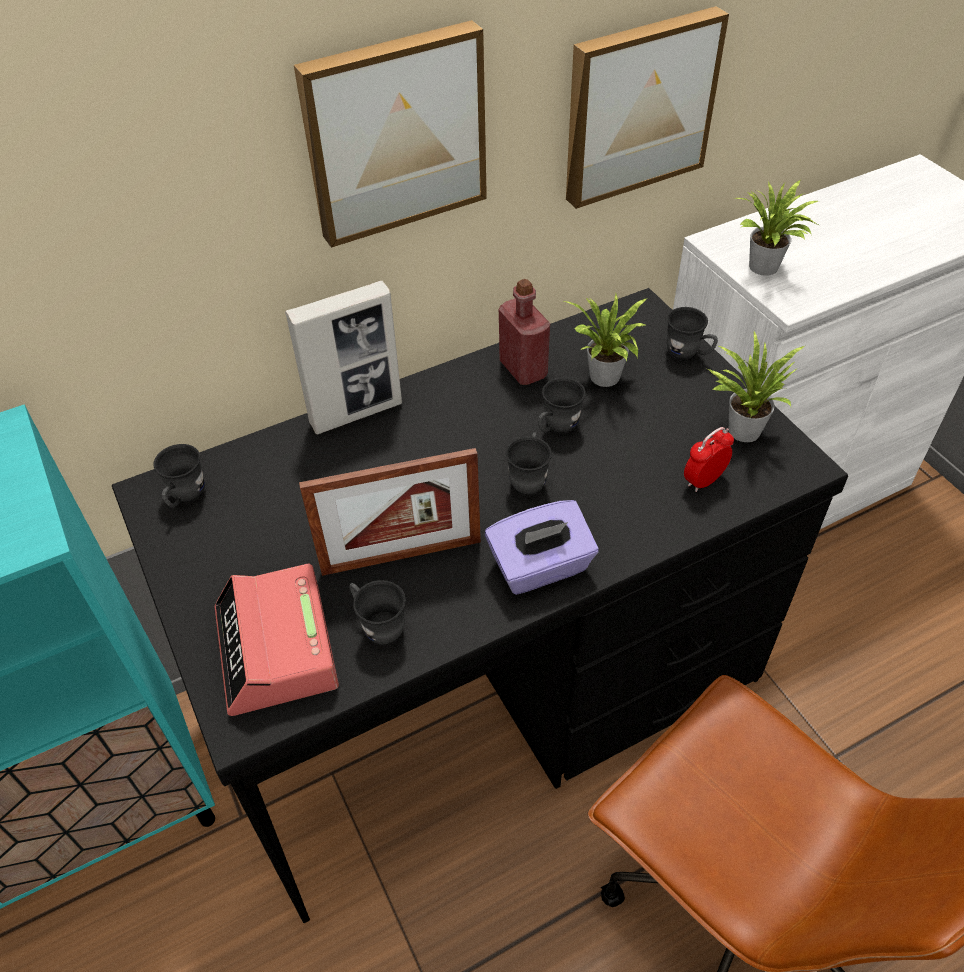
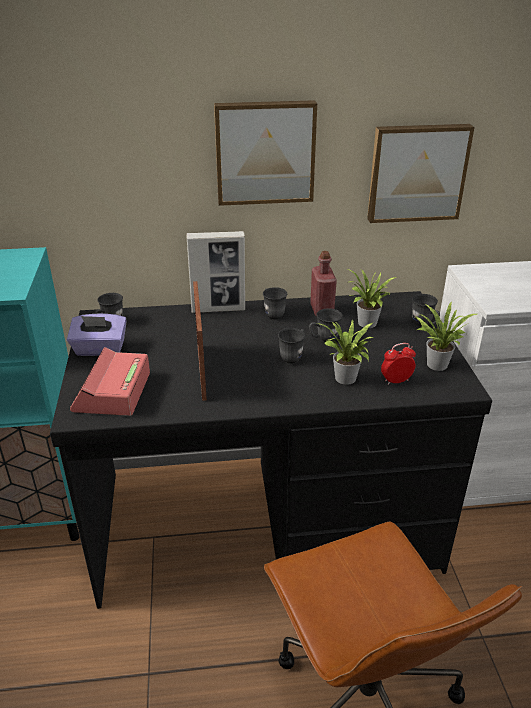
camera: 20 degrees right, 15 degrees down
(378, 626) = (169, 396): grey mug -> grey mug (272, 313)
(401, 556) = (201, 371): picture frame -> picture frame turned 75 degrees clockwise
(541, 567) = (274, 395): purple tissue box -> purple tissue box (100, 349)
(765, 269) = (489, 287): potted plant -> potted plant (345, 380)

